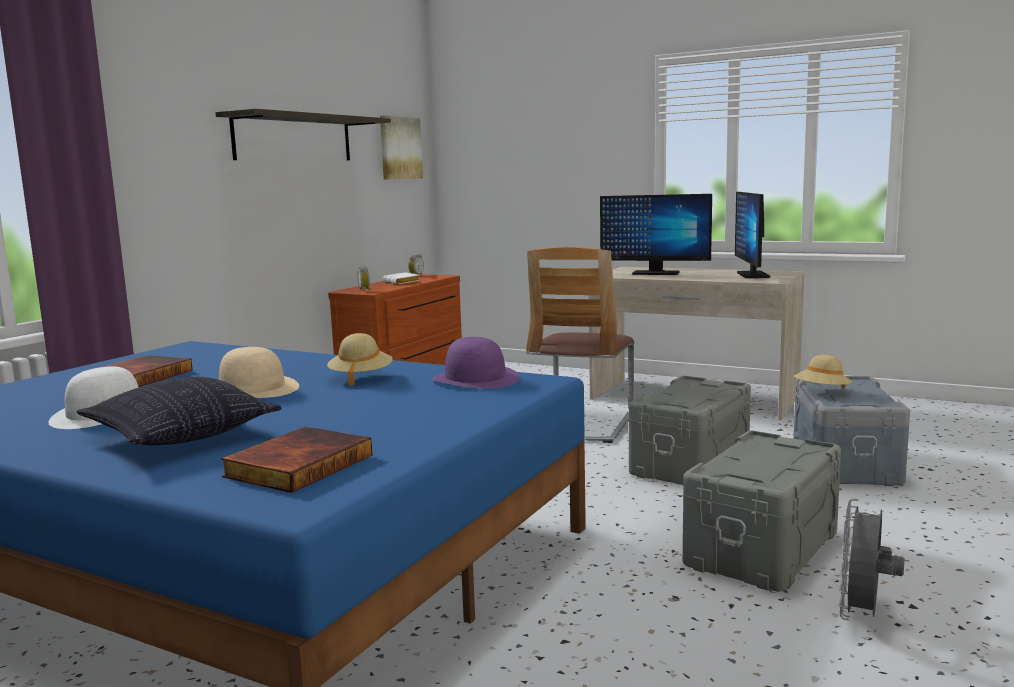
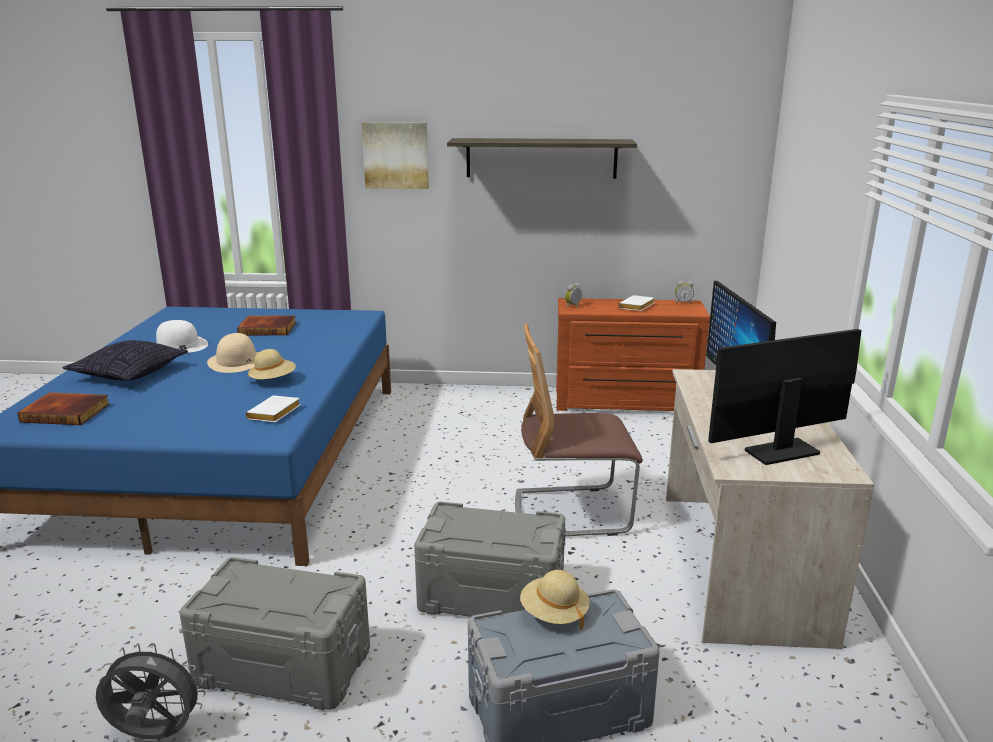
camera: 65 degrees right, 10 degrees up
(399, 148) = (705, 166): picture -> picture (396, 155)
(475, 379) = (274, 414): purple hat -> white book

